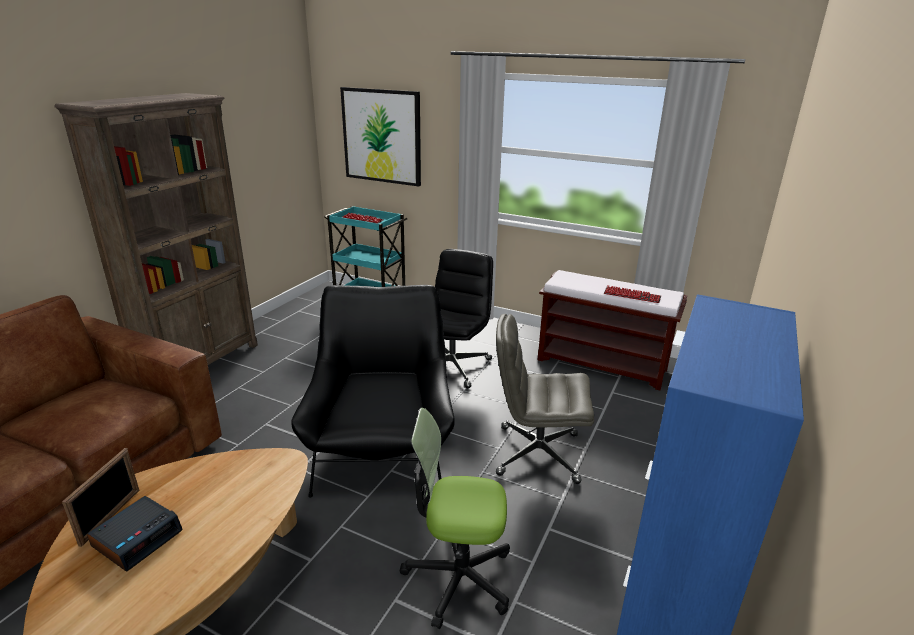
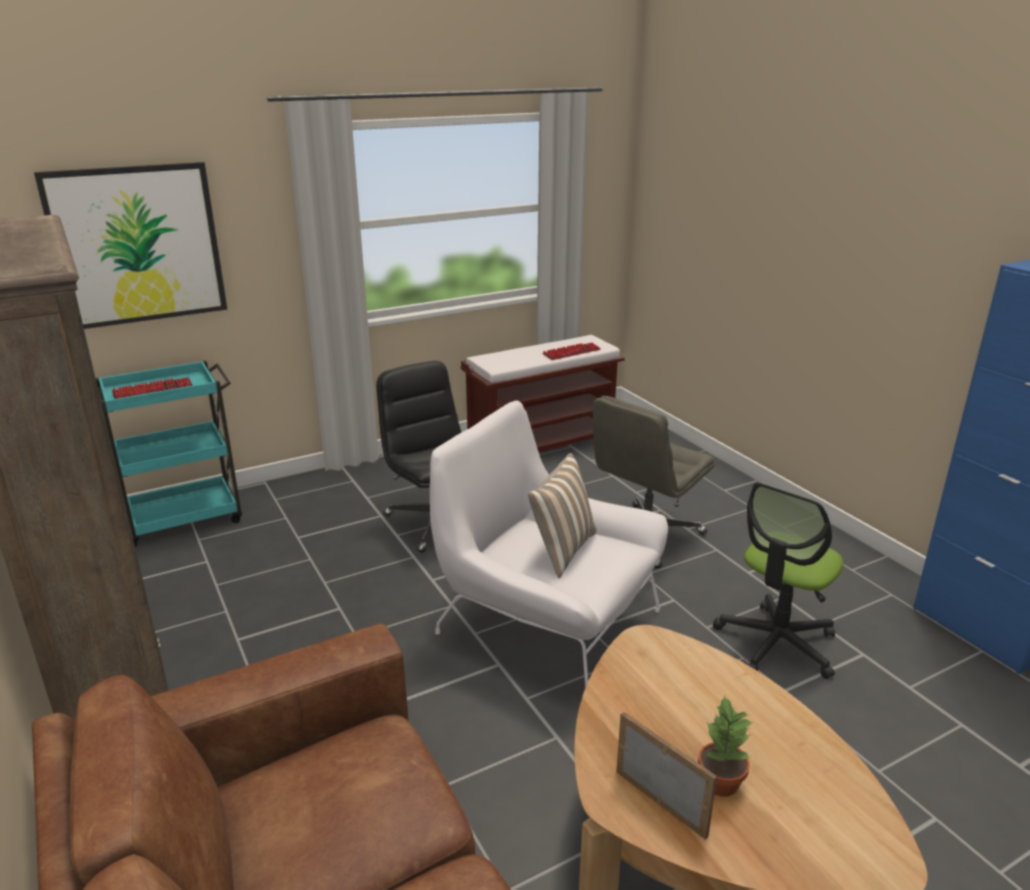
camera: 55 degrees left, 0 degrees up
(138, 538) = (719, 781): alarm clock -> potted plant
(382, 398) = (562, 551): none -> pillow
(382, 448) = (546, 623): black armchair -> white armchair

